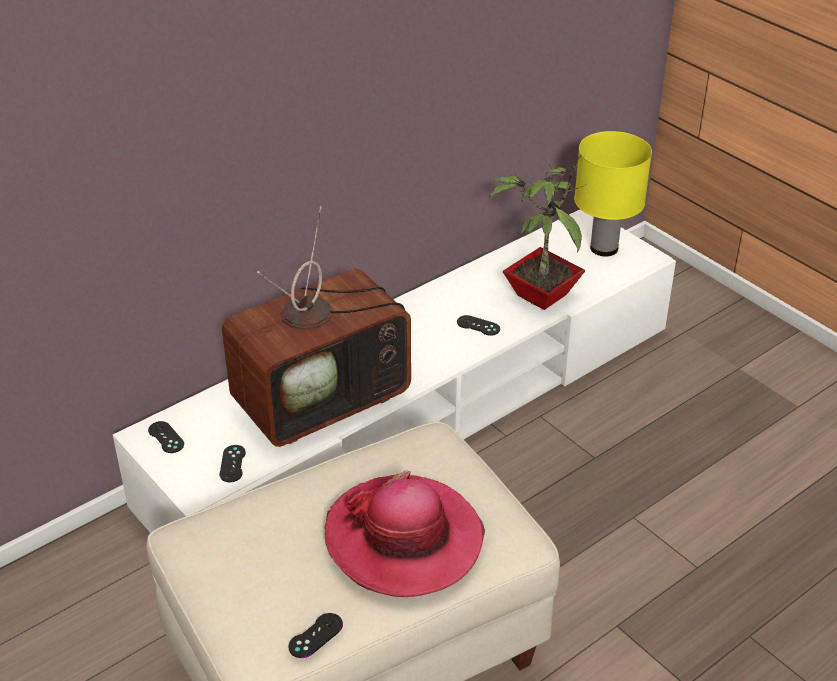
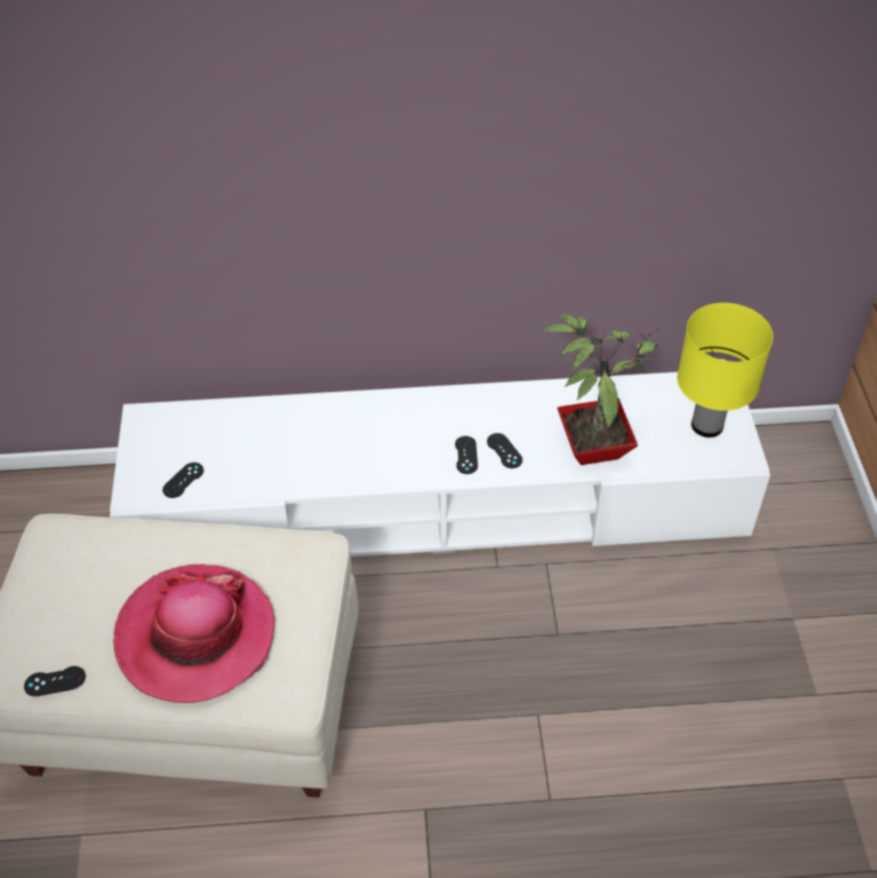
camera: 35 degrees right, 10 degrees up
(166, 437) = (157, 428): black game controller -> black game controller (466, 455)
(323, 396) = (308, 454): television -> none

